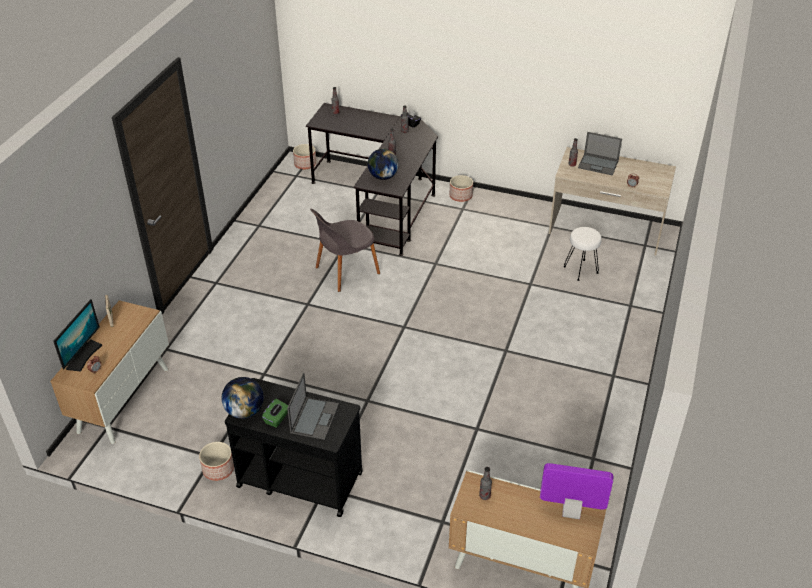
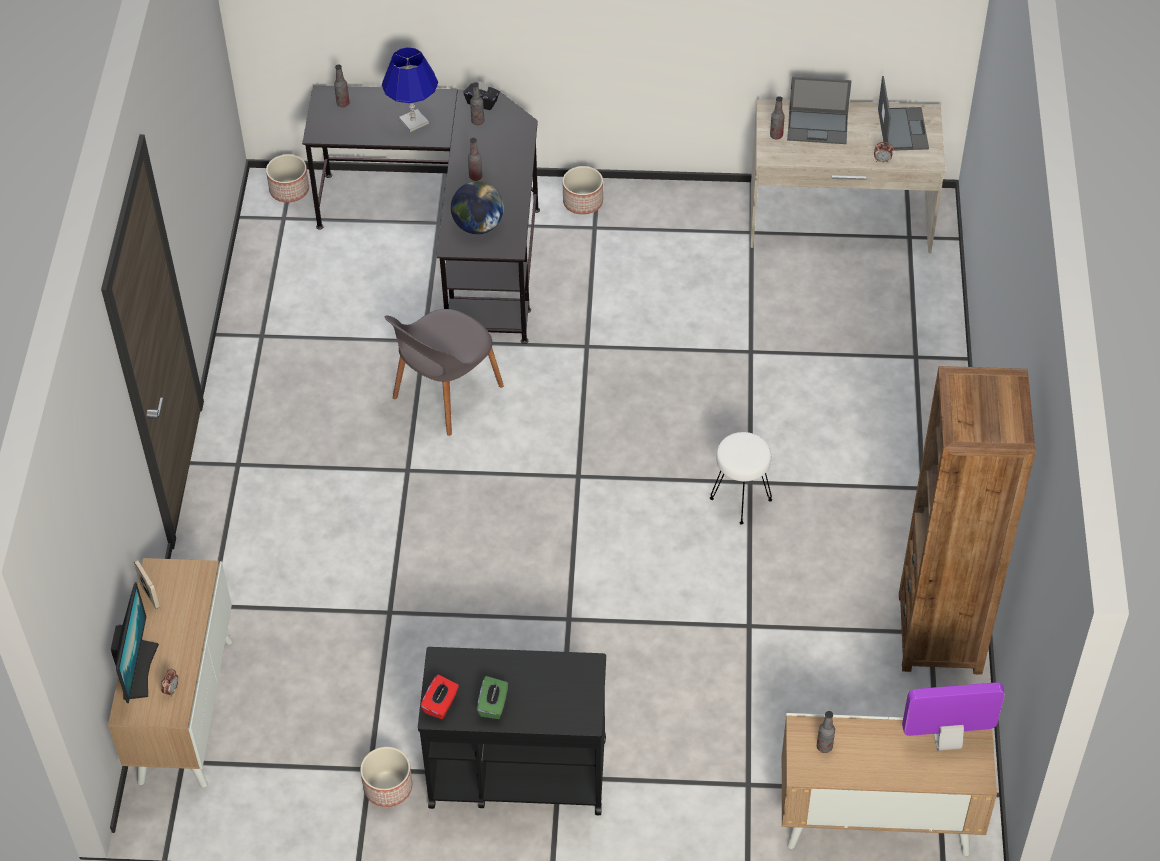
camera: 15 degrees left, 10 degrees up
(244, 411) = (441, 704): globe -> red tissue box
(314, 418) = (548, 690): laptop -> laptop (902, 129)
(369, 126) = (413, 121): none -> blue table lamp
(580, 270) = (821, 307): white stool -> white stool (740, 500)
(599, 460) = (940, 633): none -> brown bookcase

